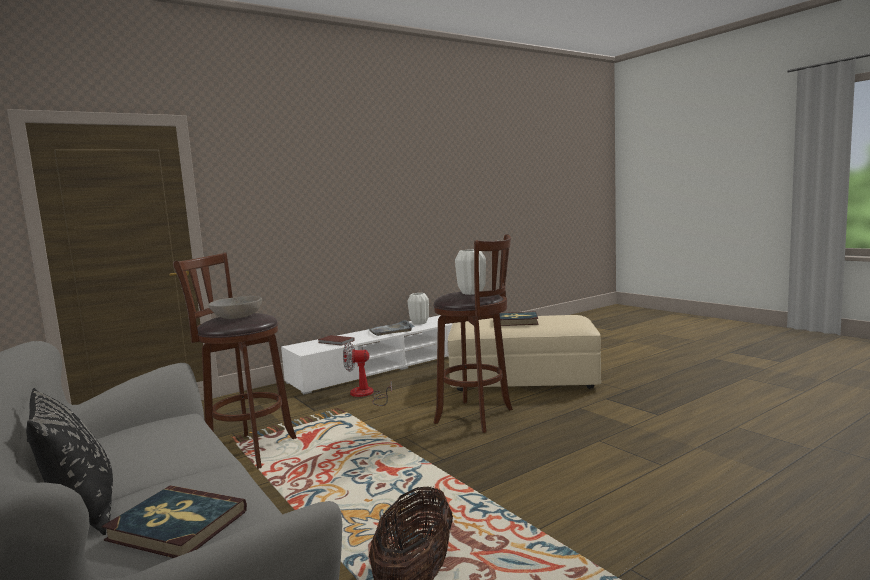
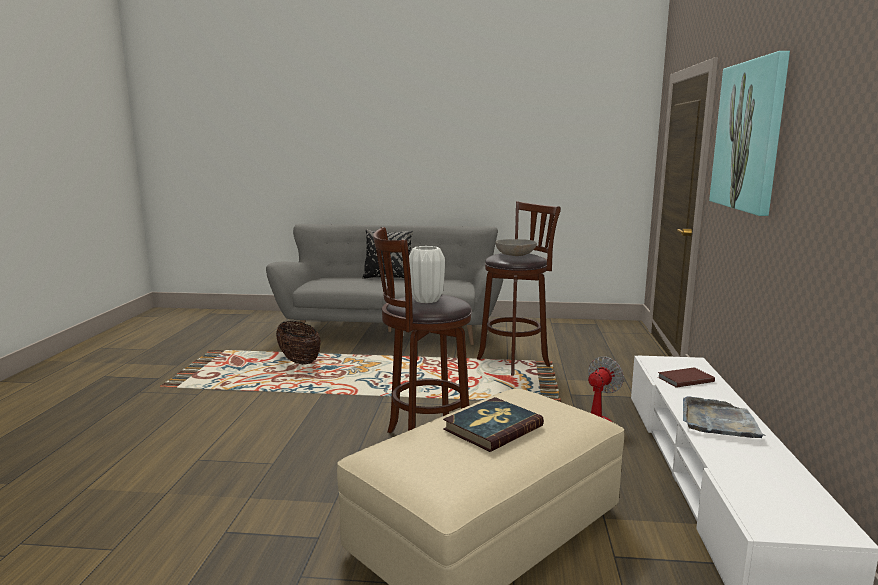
camera: 130 degrees right, 5 degrees up
(176, 526) = (342, 281): book -> none
(287, 180) = (749, 136): none -> picture
(419, 323) = (757, 456): white vase -> none

